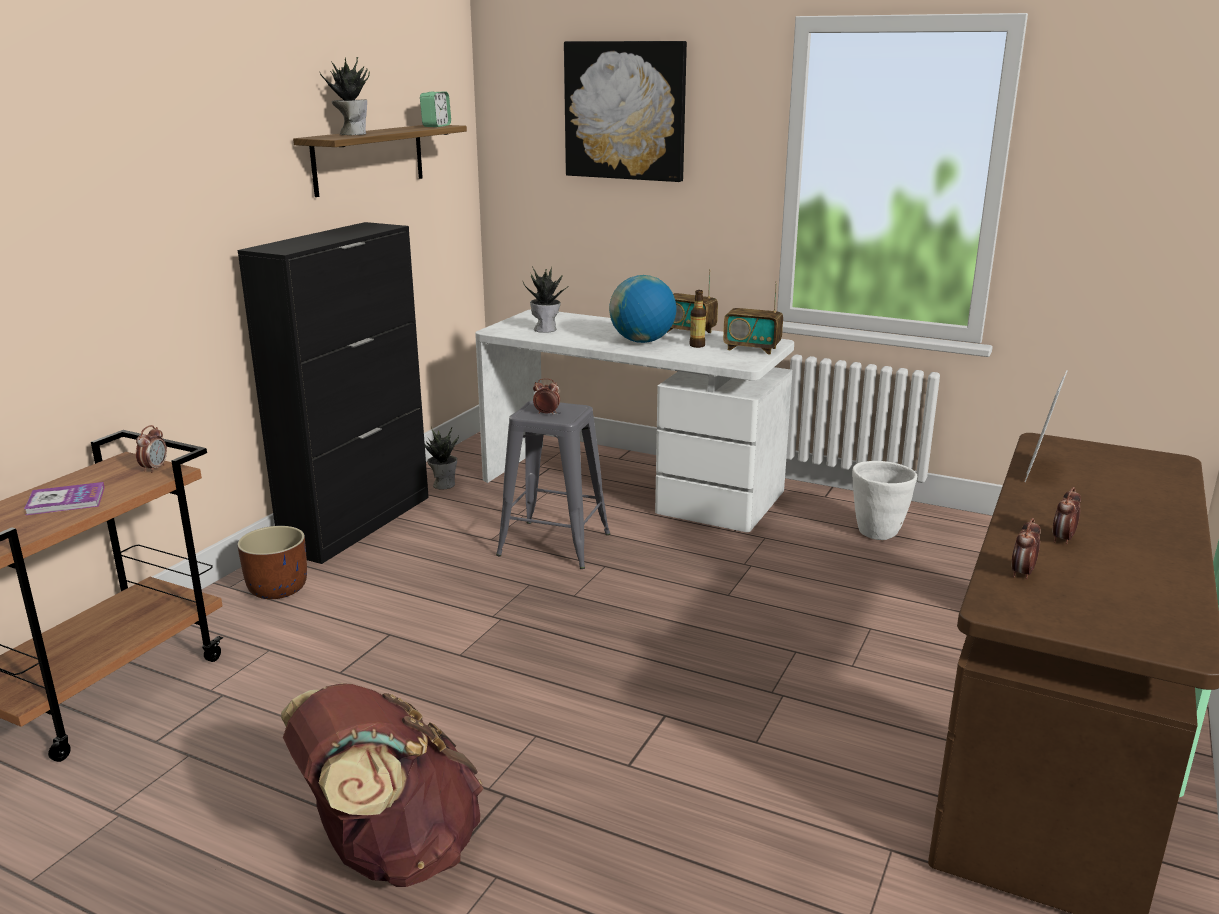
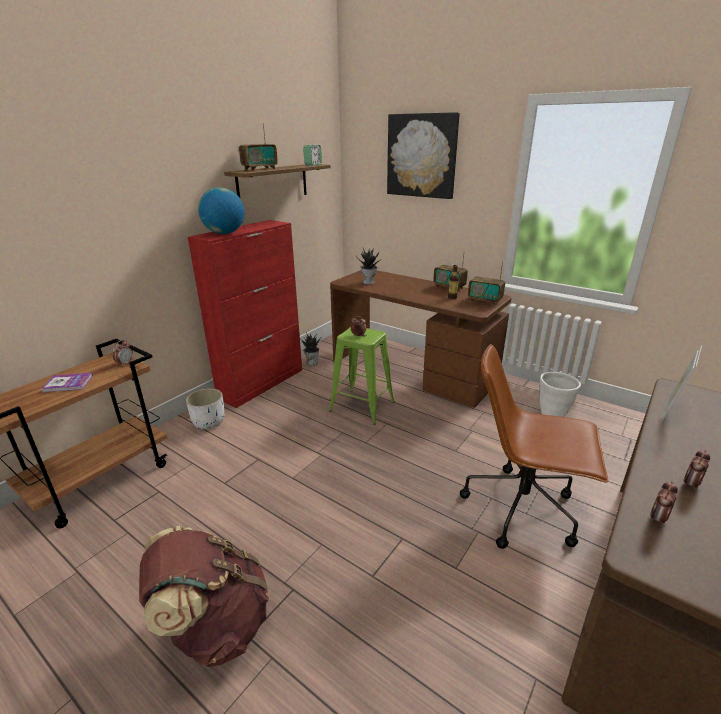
camera: 10 degrees right, 5 degrees up
(277, 588) = (209, 422): brown planter -> white planter
(352, 134) = (259, 169): potted plant -> radio
(358, 523) = (262, 383): black cabinet -> red cabinet
(555, 545) = (362, 406): grey stool -> green stool
(631, 486) = (412, 370): white desk -> brown desk
(642, 341) = (421, 293): globe -> globe (224, 233)
(846, 660) = (522, 509): none -> brown office chair

